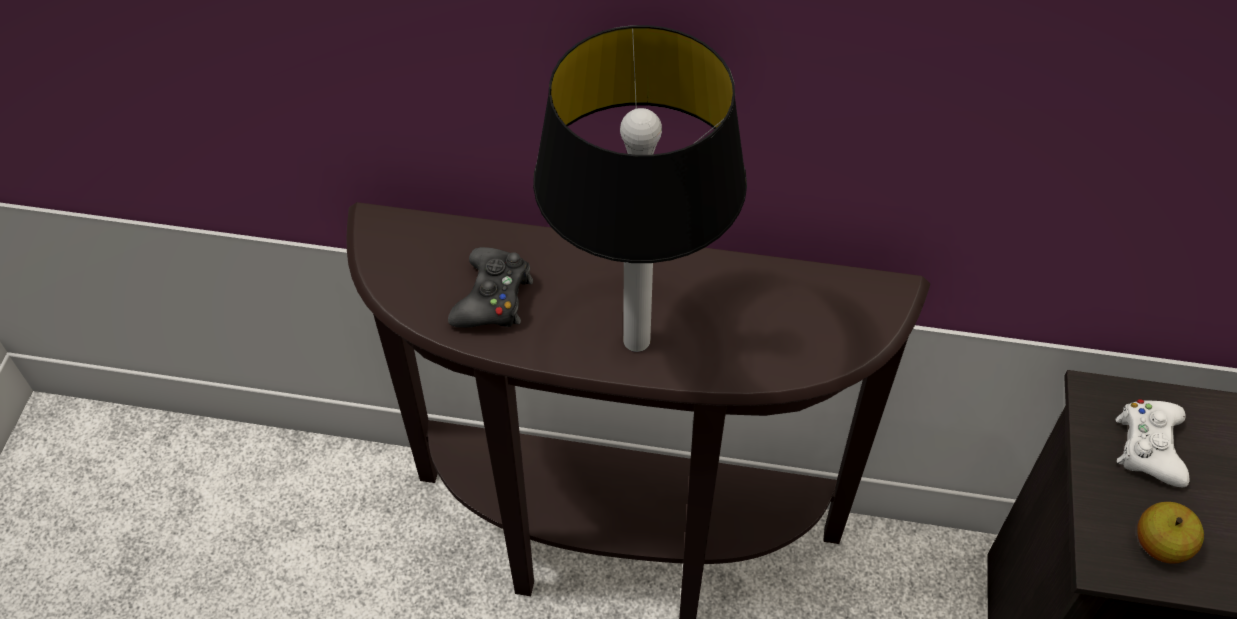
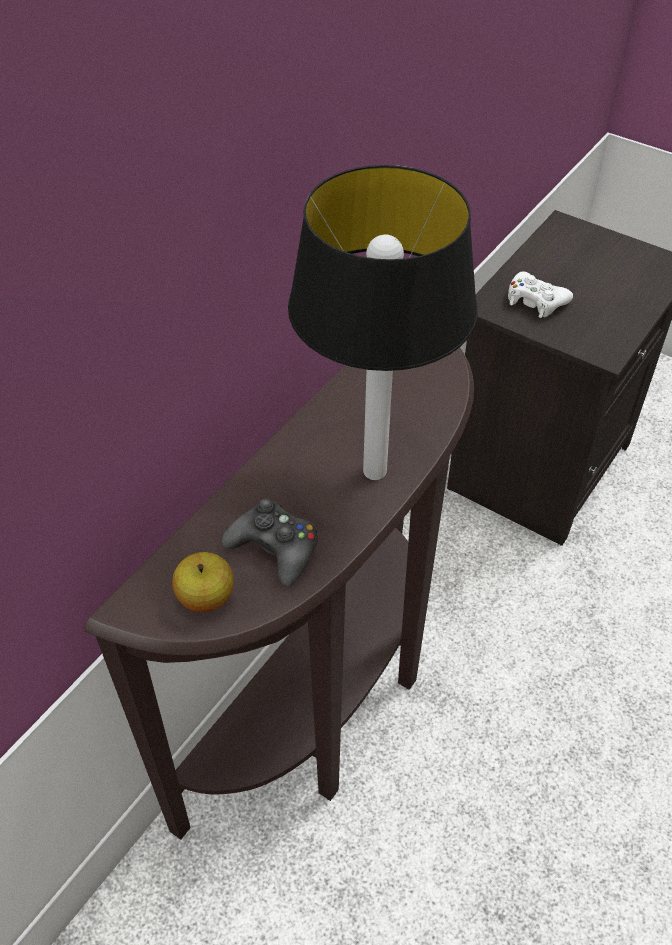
camera: 65 degrees left, 5 degrees down
(1160, 545) = (603, 327): apple -> apple (206, 598)

